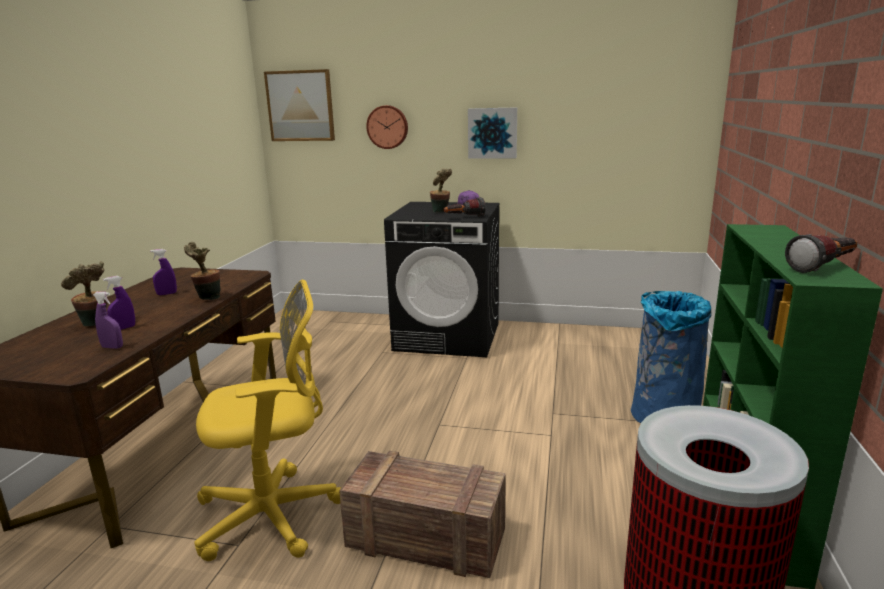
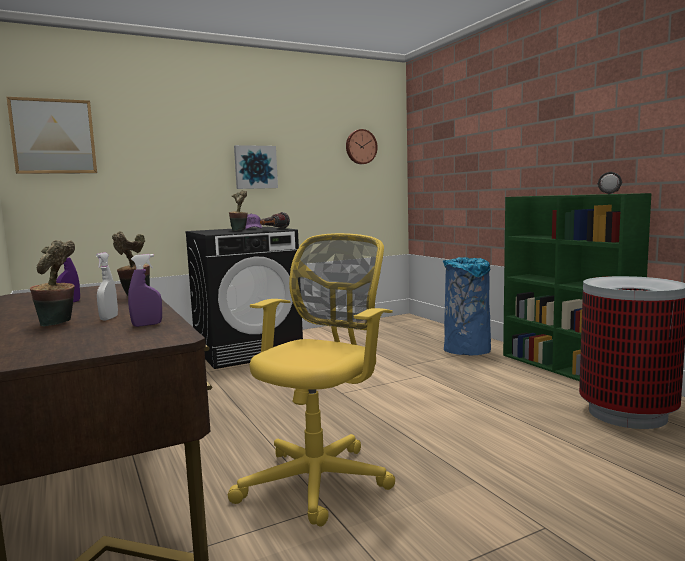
camera: 40 degrees left, 10 degrees down
(124, 328) = (109, 318): purple spray bottle -> white spray bottle
(387, 127) = (156, 160): wall clock -> wall clock (360, 147)
(428, 539) = (454, 442): crate -> none

